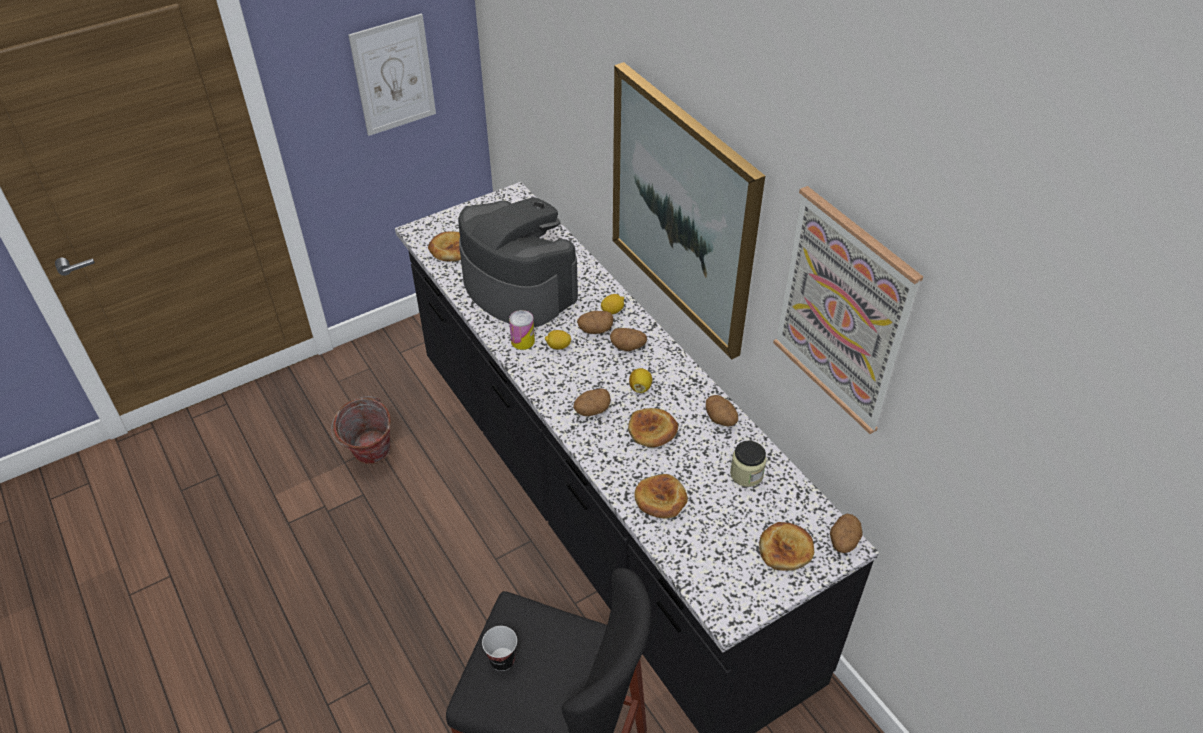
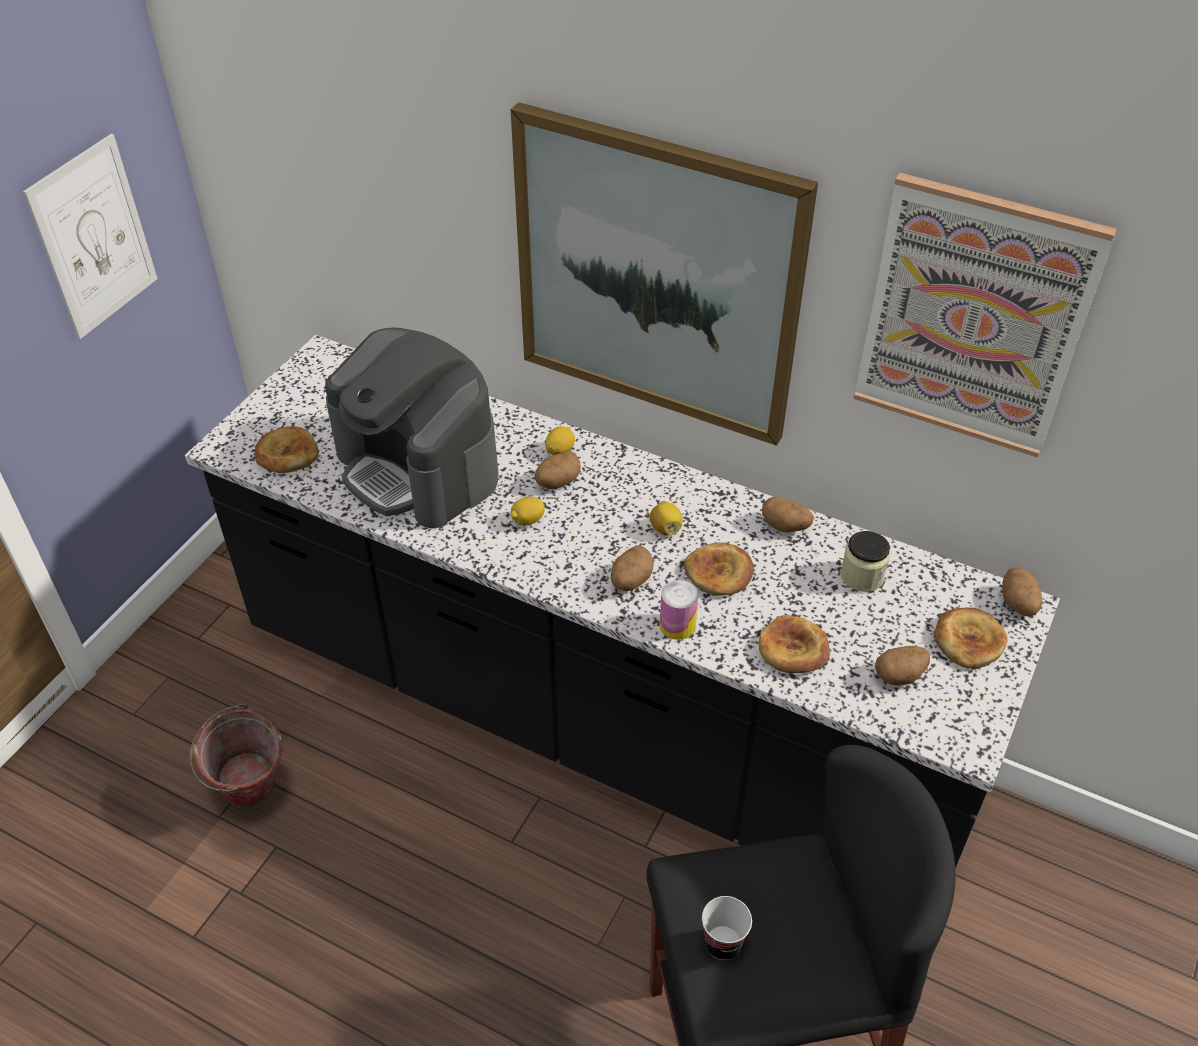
camera: 30 degrees left, 0 degrees up
(518, 287) = (419, 468): coffee machine -> coffee machine turned 150 degrees counterclockwise
(522, 341) = (477, 532): can -> can (677, 625)
(628, 347) = (613, 486): potato -> potato (899, 675)

